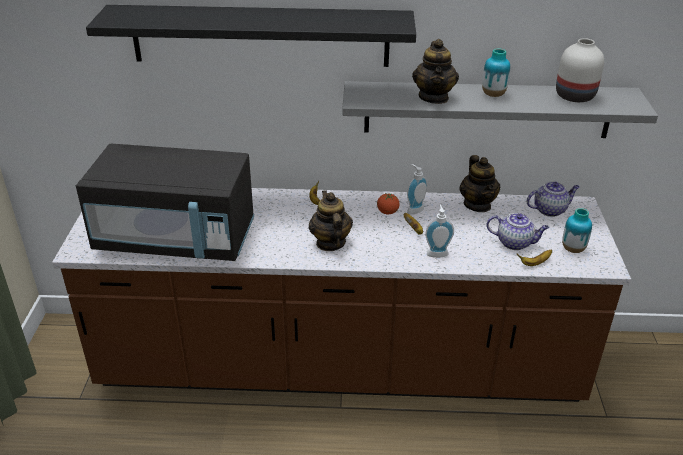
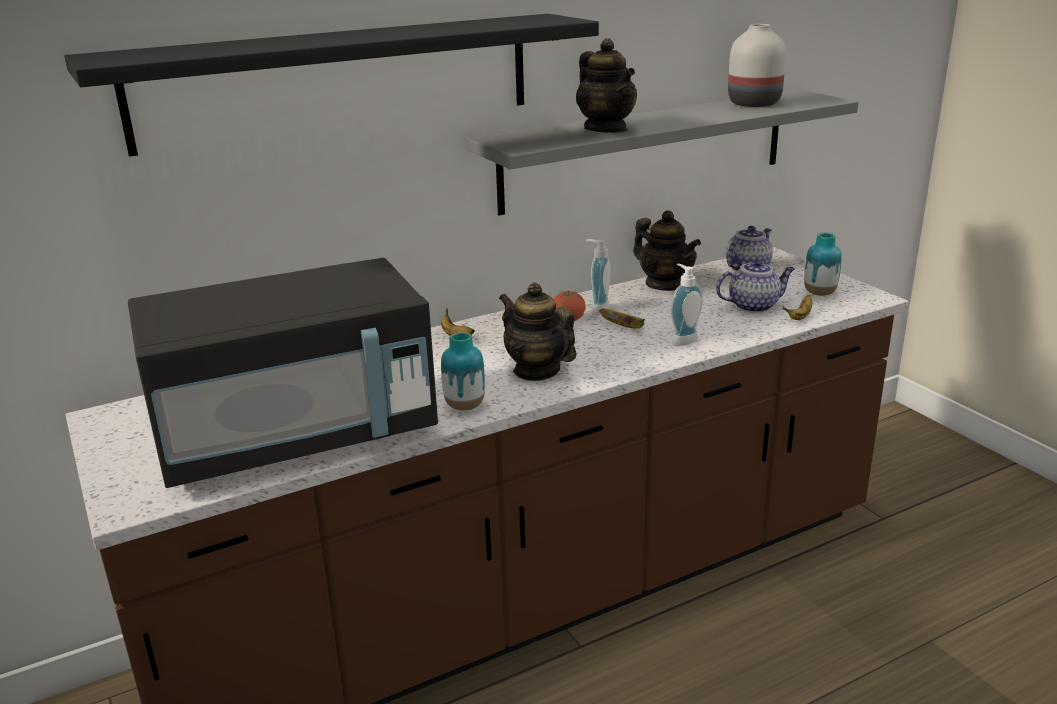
camera: 30 degrees left, 10 degrees down
(493, 95) = (668, 116): vase -> vase (465, 406)

